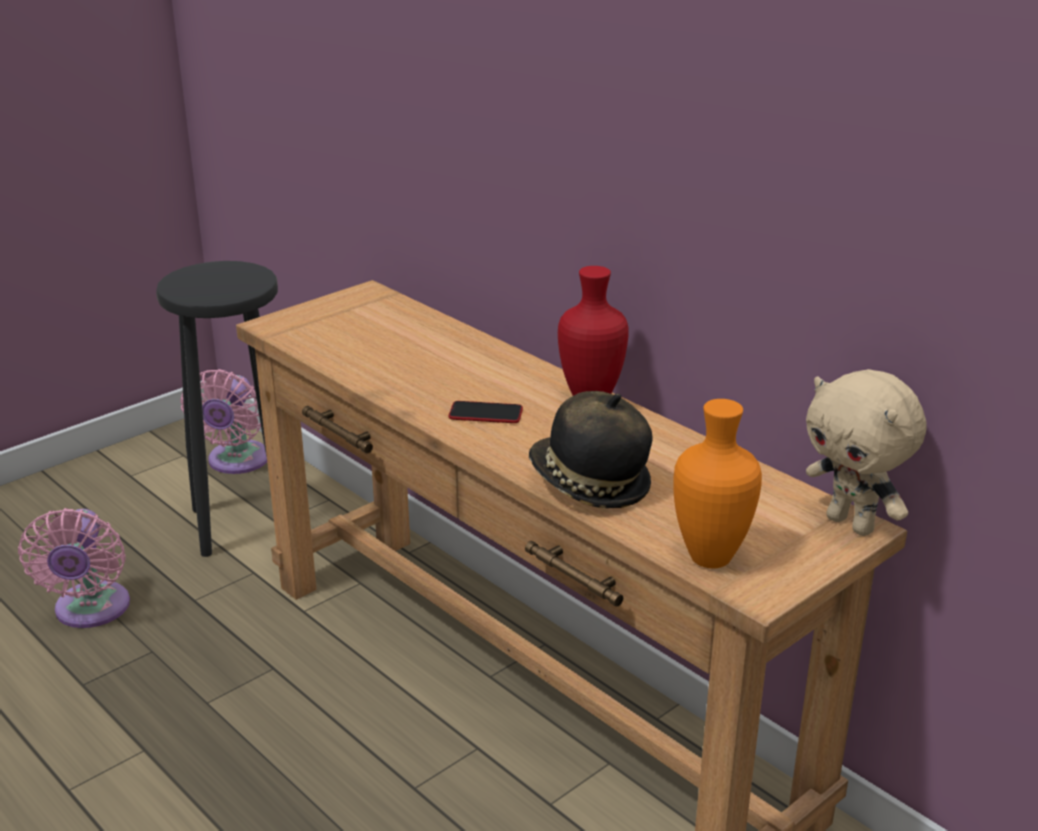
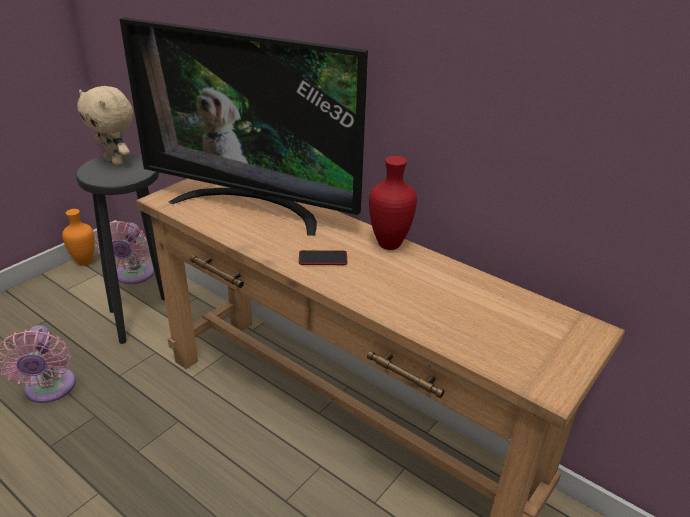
camera: 10 degrees left, 5 degrees up
(403, 340) = (253, 206): none -> television
(588, 484) = (408, 310): hat -> none
(713, 557) = (510, 363): orange vase -> orange vase (85, 262)
(852, 524) = (589, 328): beige plush toy -> beige plush toy (115, 161)

